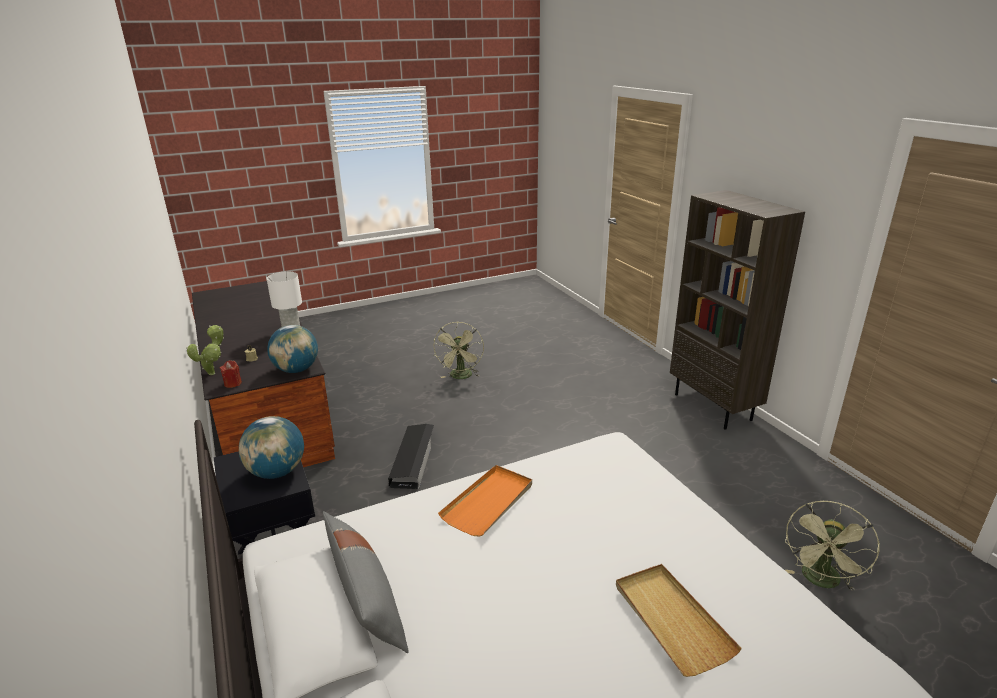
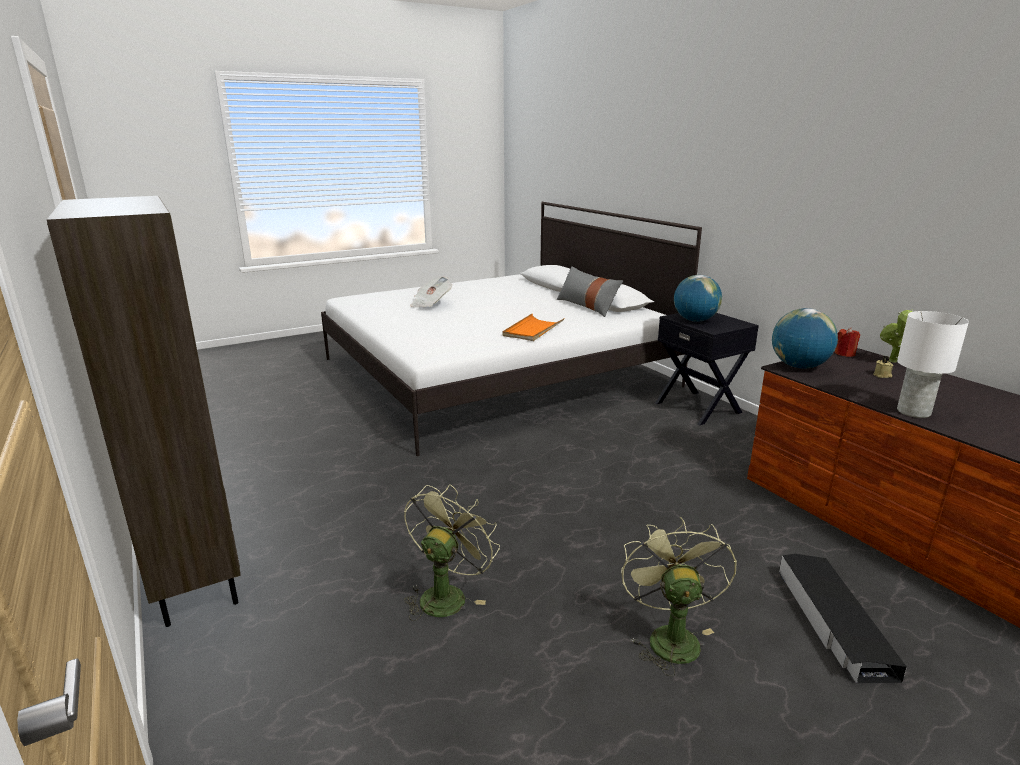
camera: 175 degrees right, 5 degrees down
(413, 460) = (650, 480): black storage box -> black storage box (833, 622)
(671, 620) = (430, 304): beige tray -> newspaper
(821, 581) = (283, 413): green fan -> green fan (446, 594)

